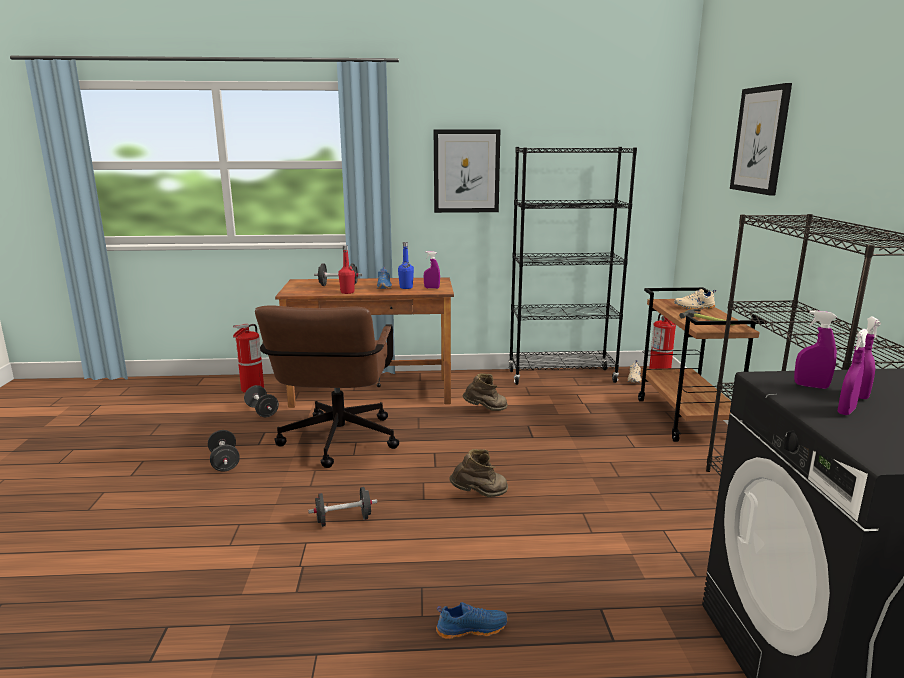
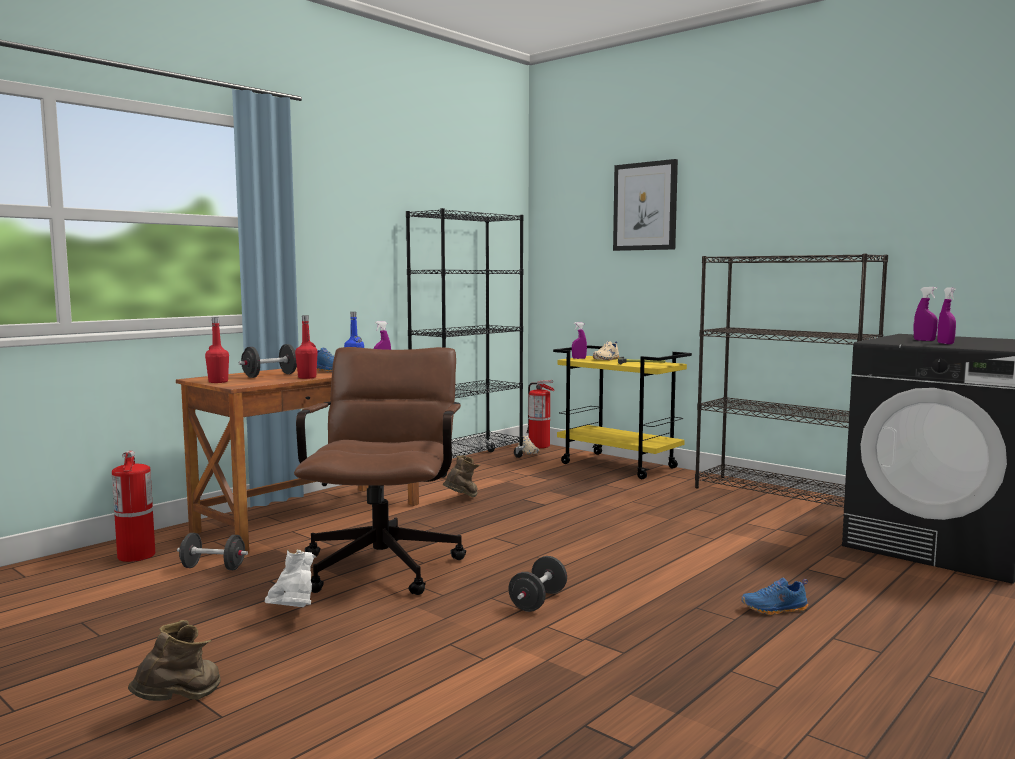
camera: 45 degrees left, 10 degrees down
(224, 462) = (292, 616): black dumbbell -> white boot
(294, 287) = (218, 382): none -> red bottle
(337, 444) = (385, 562): brown office chair -> brown office chair turned 135 degrees counterclockwise
(466, 171) = (359, 236): picture -> none
(471, 628) = (775, 609): blue shoe -> blue shoe turned 135 degrees counterclockwise
(480, 495) = (599, 548): brown boot -> brown boot (181, 704)
(686, 419) = (620, 466): brown cart -> yellow cart
(811, 386) = (899, 341): purple spray bottle -> purple spray bottle (579, 358)

